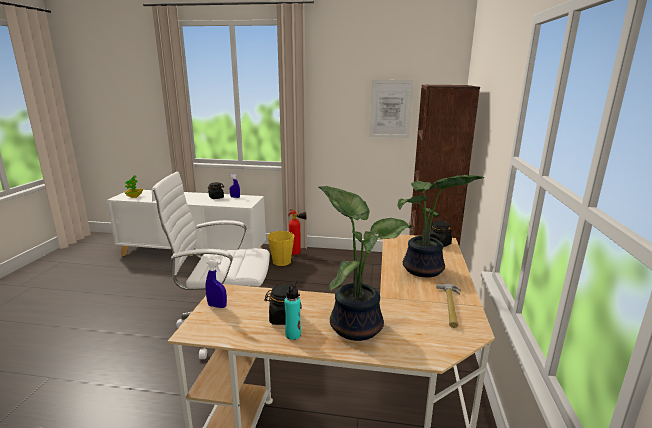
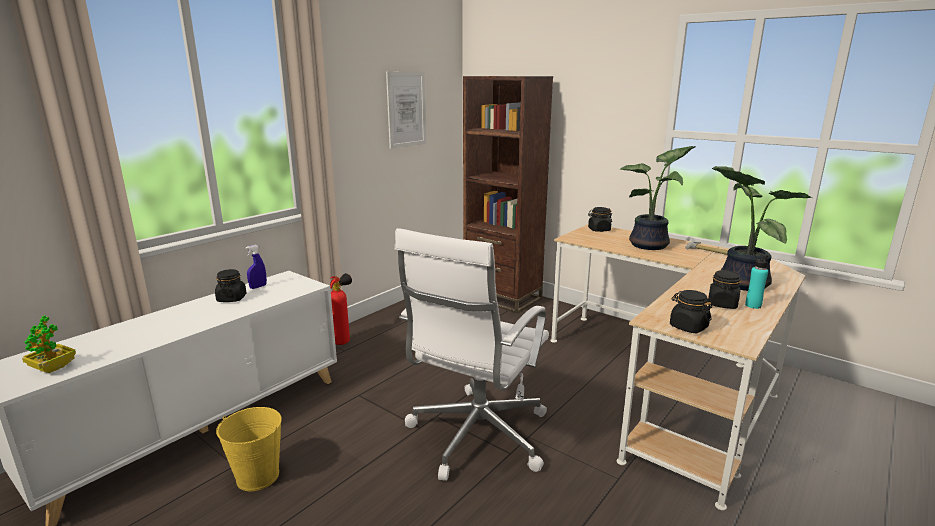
camera: 60 degrees left, 0 degrees up
(217, 306) = (688, 327): blue spray bottle -> black jar
(282, 261) = (350, 357): yellow bucket -> yellow bucket (258, 476)

